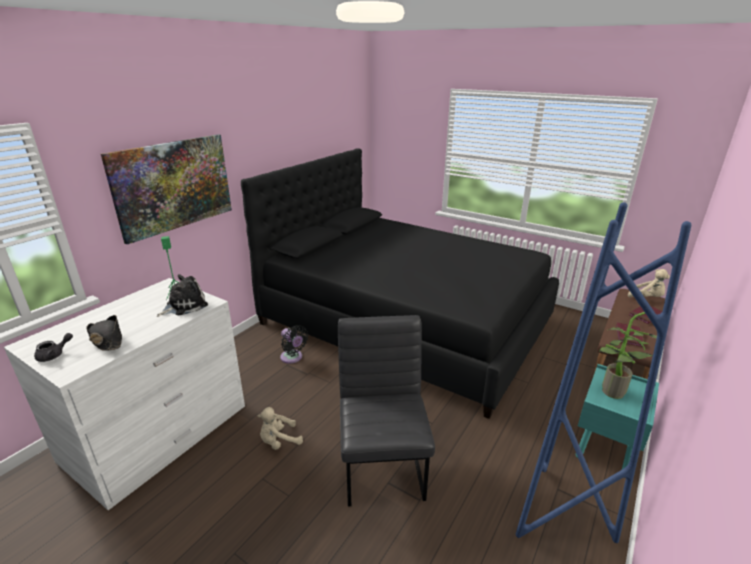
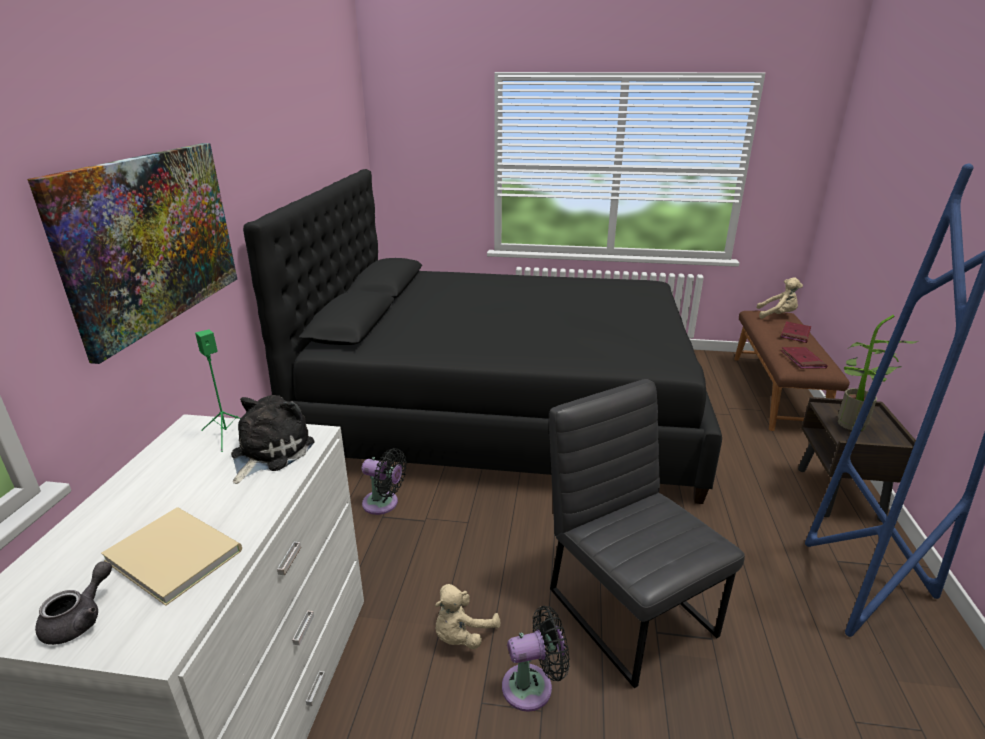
camera: 25 degrees left, 0 degrees up
(107, 339) = (174, 552): black hat -> beige book
(294, 481) = (532, 686): none -> black fan
(606, 447) = (839, 495): turquoise nightstand -> brown nightstand

